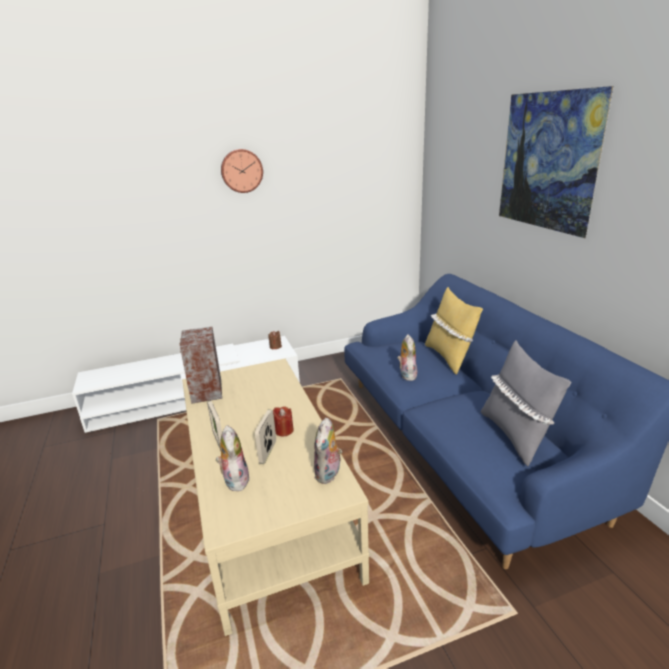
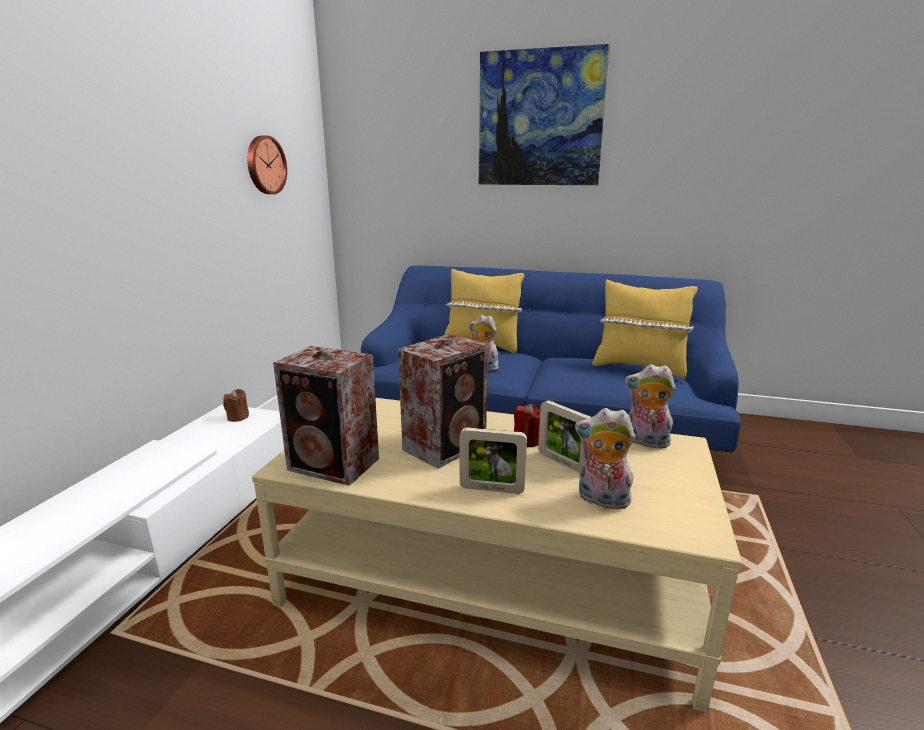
camera: 55 degrees left, 5 degrees down
(241, 171) = (130, 107): wall clock -> wall clock (265, 165)
(252, 410) = (447, 446): none -> speaker
(329, 474) = (645, 442): plush toy -> plush toy turned 150 degrees clockwise
(515, 435) = (639, 367): grey pillow -> yellow pillow

